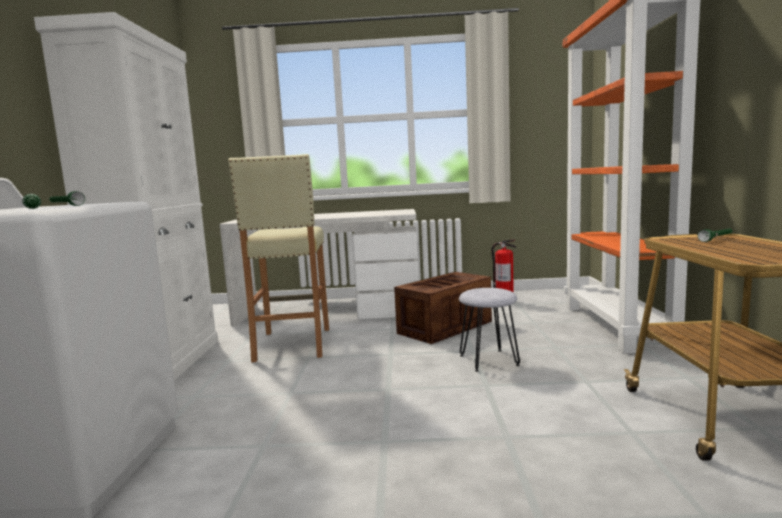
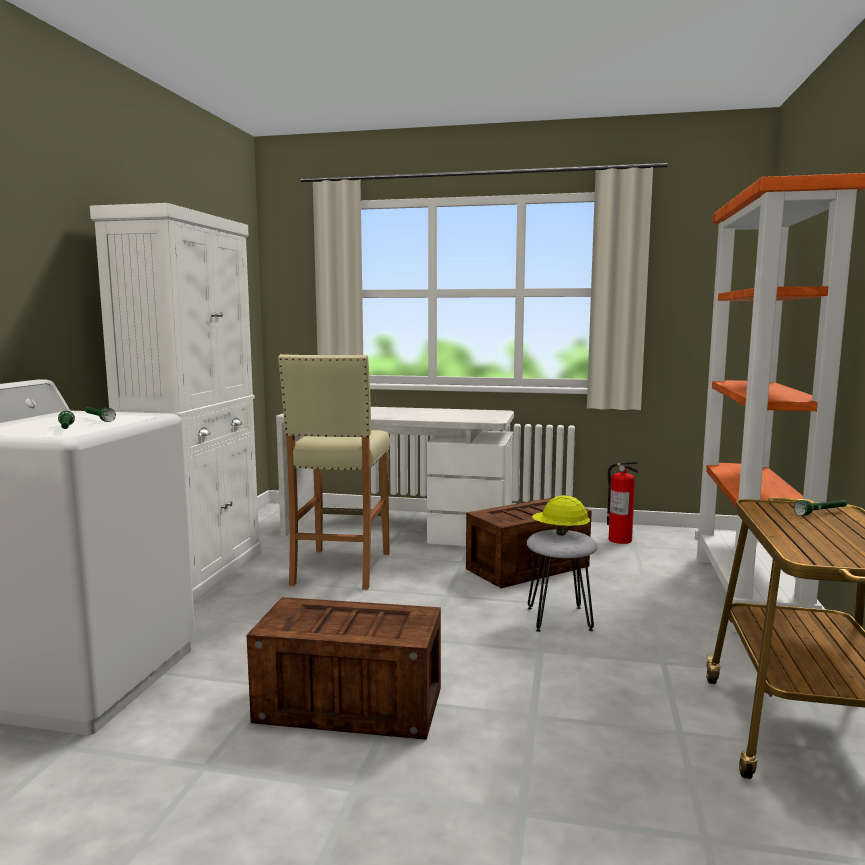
camera: 10 degrees right, 0 degrees up
(345, 451) = (352, 705): none -> crate
(484, 289) = (560, 533): none -> yellow hard hat

